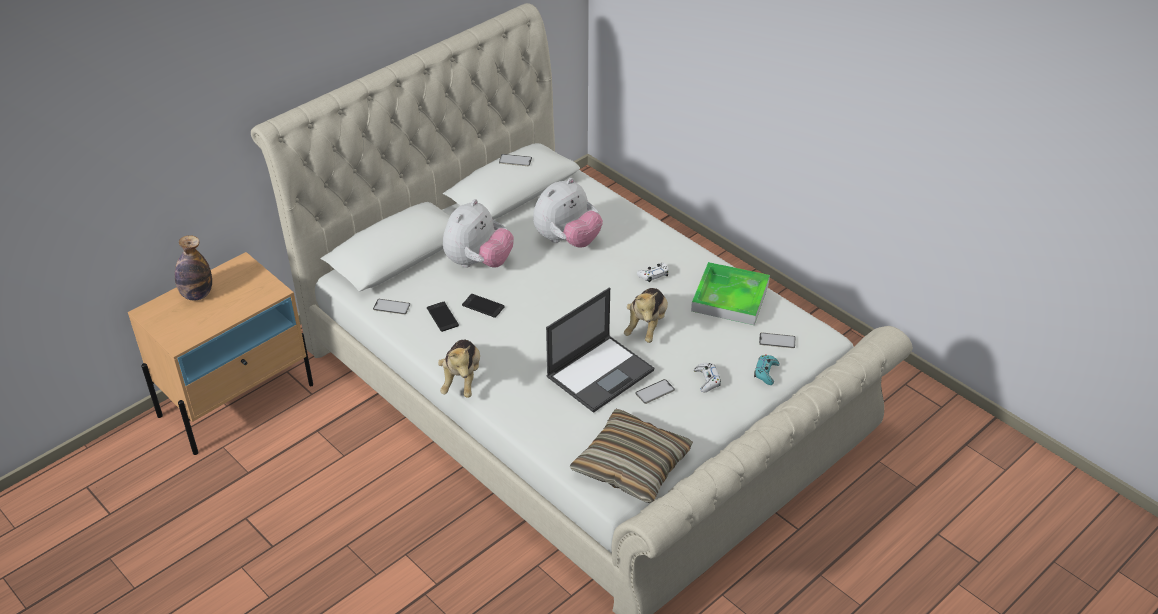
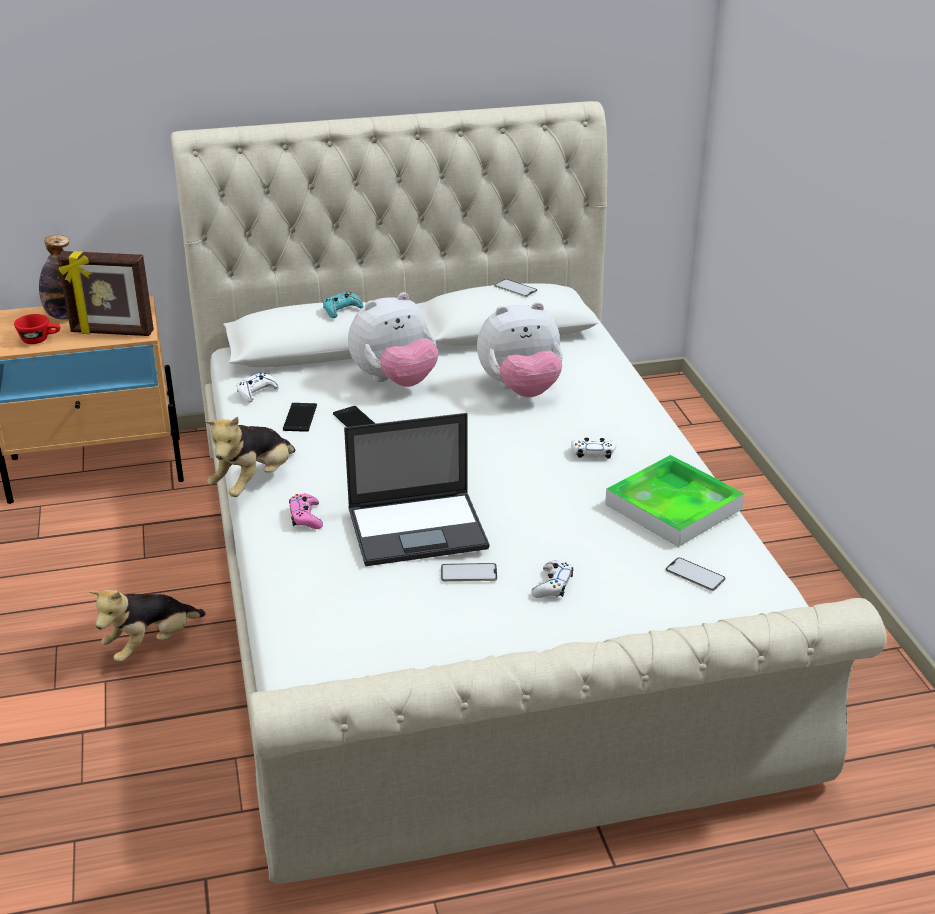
camera: 30 degrees right, 10 degrees down
(202, 324) = (40, 340): none -> red cup
(252, 297) = (112, 332): none -> picture frame
(391, 307) = (256, 392): phone -> white game controller
(521, 392) = (306, 517): none -> pink game controller
(632, 465) = (355, 643): pillow -> none
(646, 326) = (531, 502): plush toy -> plush toy (151, 645)
(766, 372) = (643, 605): turquoise game controller -> turquoise game controller (341, 310)

